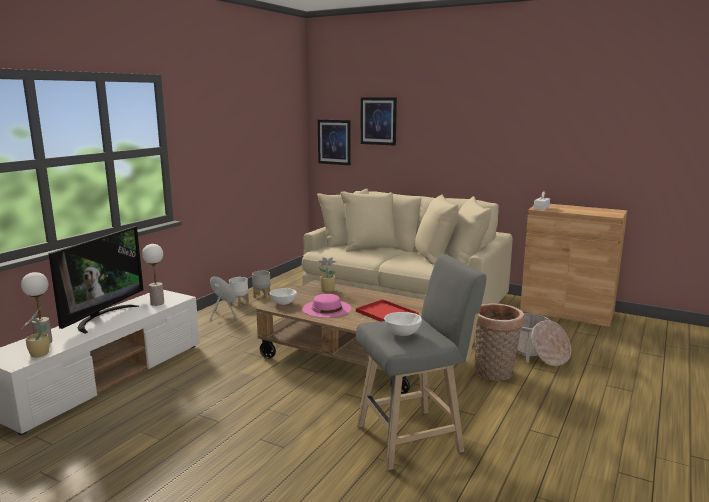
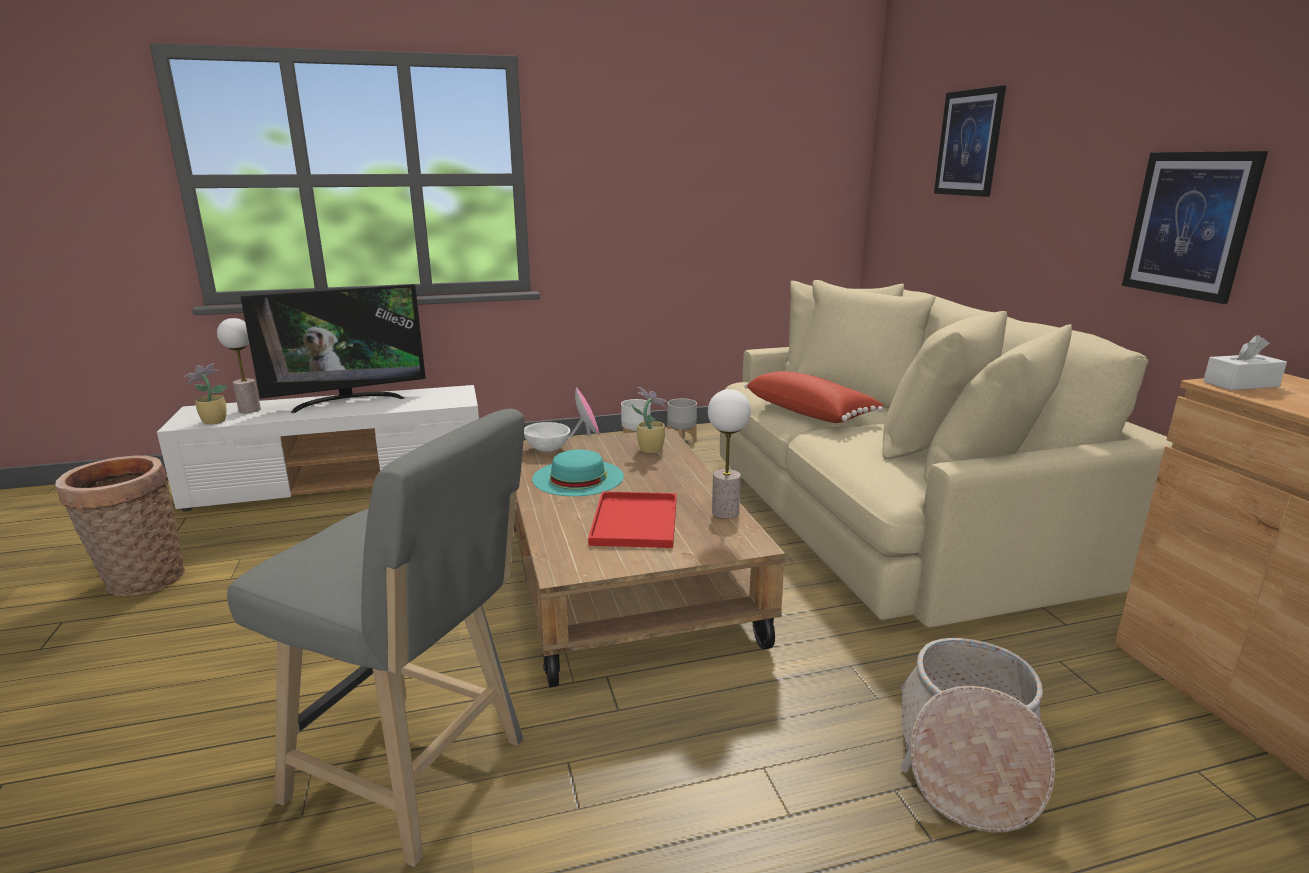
camera: 45 degrees right, 5 degrees up
(157, 303) = (426, 401): table lamp -> table lamp (725, 512)
(326, 308) = (578, 477): pink hat -> turquoise hat
(334, 142) = (900, 190): picture -> picture (1189, 225)
(371, 255) = (810, 412): none -> red pillow
(402, 334) = (335, 552): white bowl -> none
(494, 374) = (780, 749): basket -> basket (140, 581)

